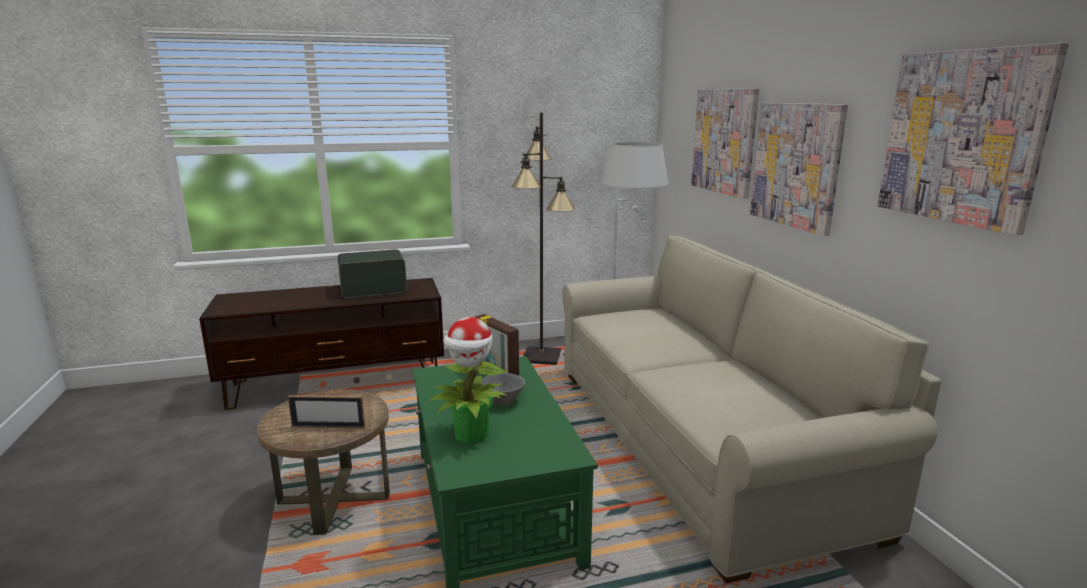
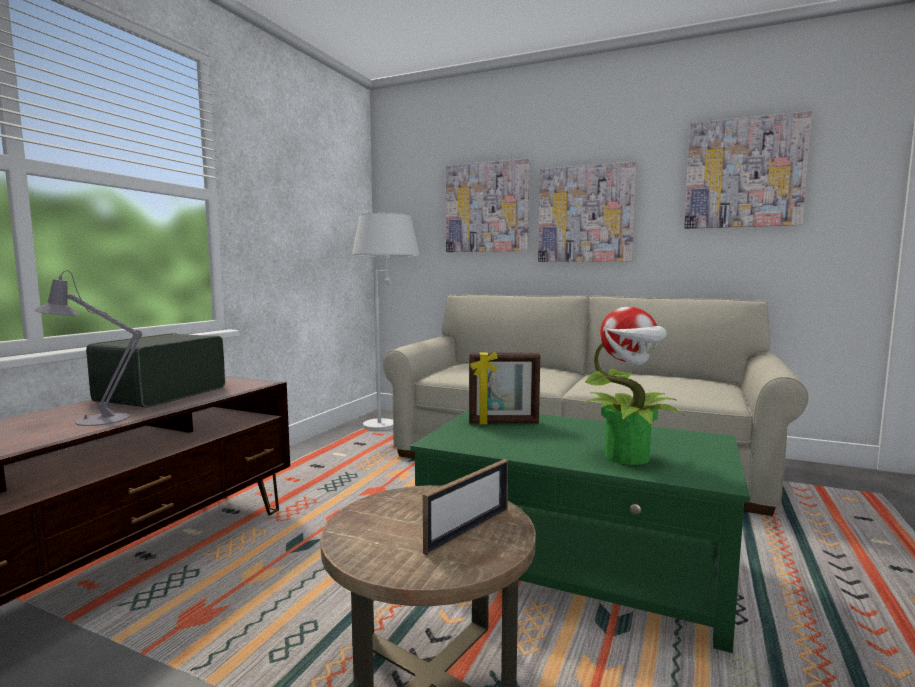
camera: 50 degrees left, 10 degrees down
(314, 300) = (94, 420): none -> grey table lamp
(504, 401) = (565, 432): grey bowl -> none
(542, 357) = (339, 452): black floor lamp -> none

